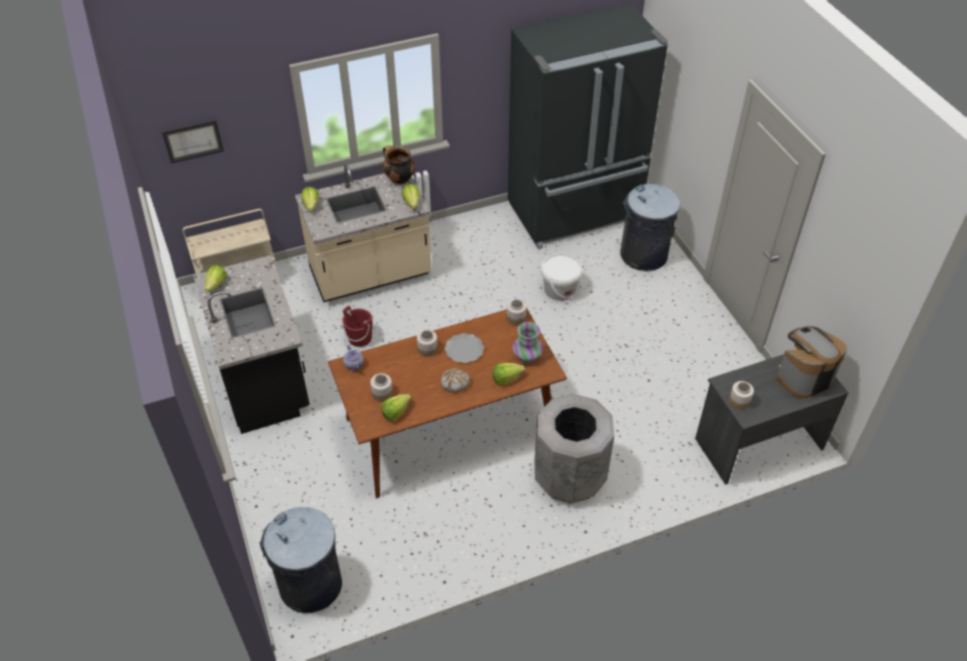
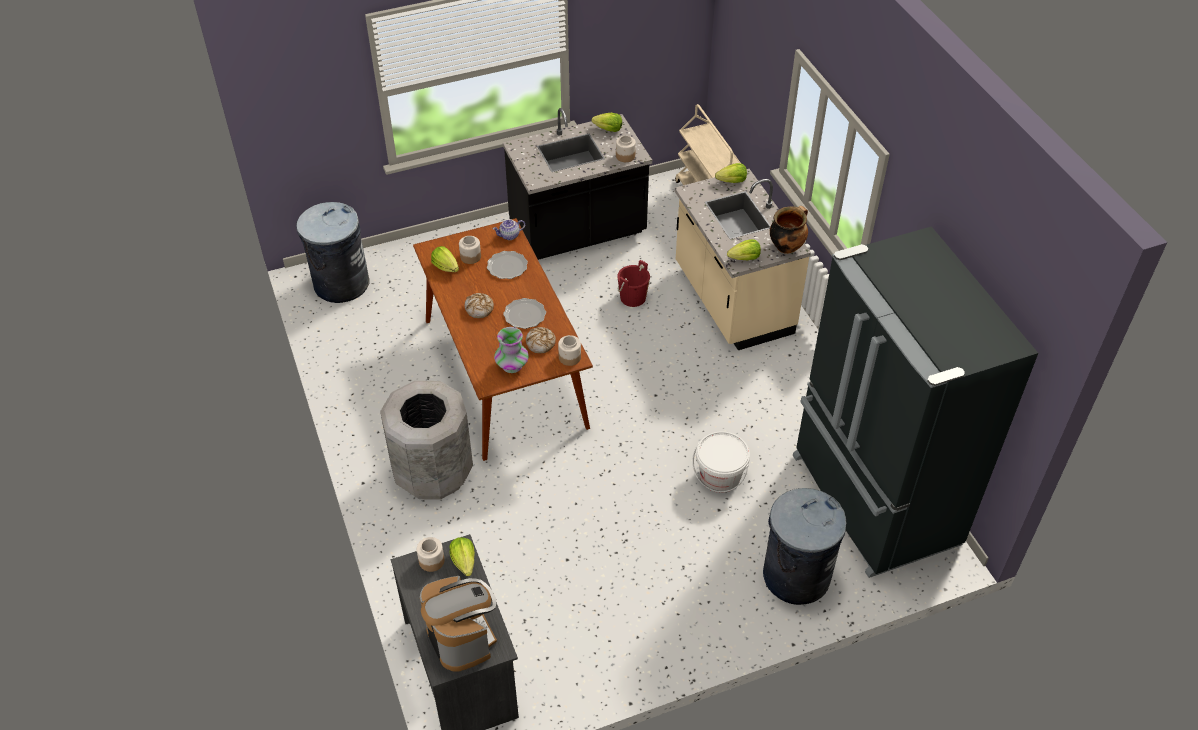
camera: 90 degrees right, 0 degrees up
(193, 141) = (737, 43): picture -> none
(398, 364) = (507, 266): none -> plate
(427, 349) = (527, 287): jar -> jar (625, 156)
(499, 337) = (540, 343): none -> bread
(506, 378) = (481, 348): lettuce -> lettuce (464, 562)

